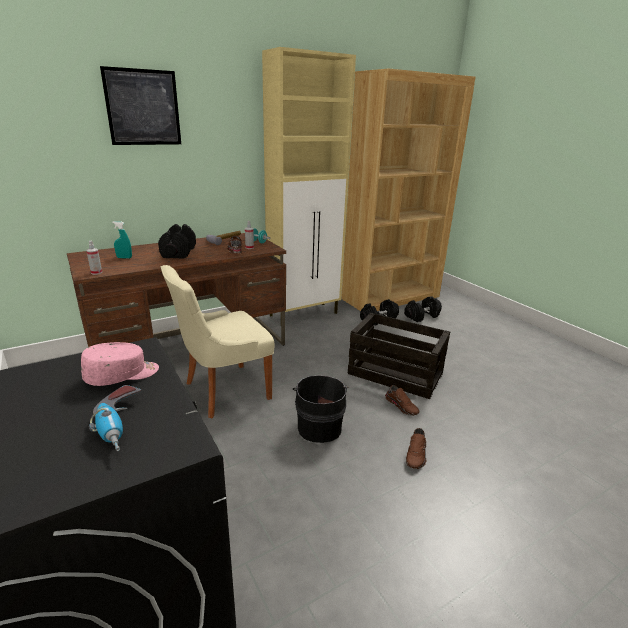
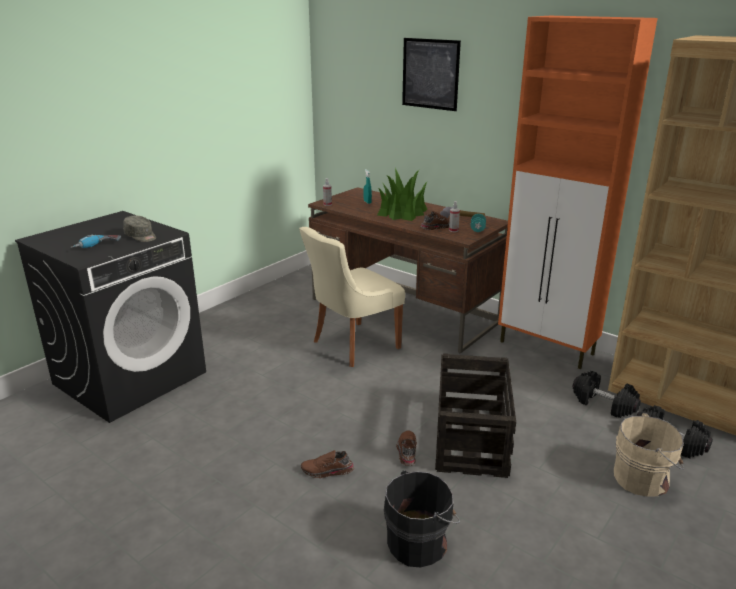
camera: 70 degrees right, 0 degrees up
(122, 375) = (141, 236): pink cap -> grey cap
(179, 252) = (402, 212): black dumbbell -> potted plant
(224, 391) = (353, 345): beige chair -> beige chair turned 75 degrees counterclockwise
(304, 314) = (547, 348): beige cabinet -> orange cabinet
(319, 426) = (336, 405): black bucket -> black bucket (420, 542)
(402, 406) = (406, 451): brown shoe -> brown shoe turned 150 degrees clockwise
(451, 334) = (643, 478): none -> beige bucket

